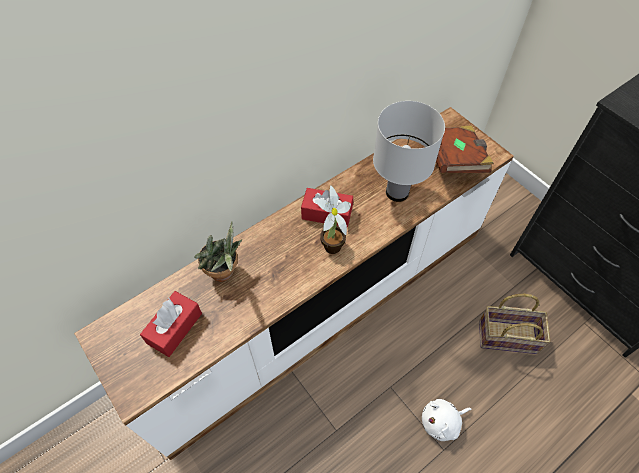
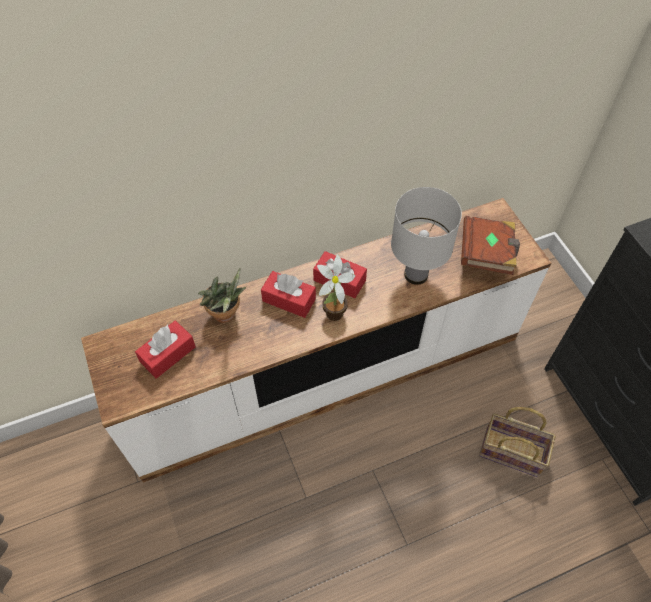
camera: 15 degrees right, 0 degrees up
(283, 243) = (289, 300): none -> red tissue box
(442, 422) = (414, 518): white plush toy -> none

